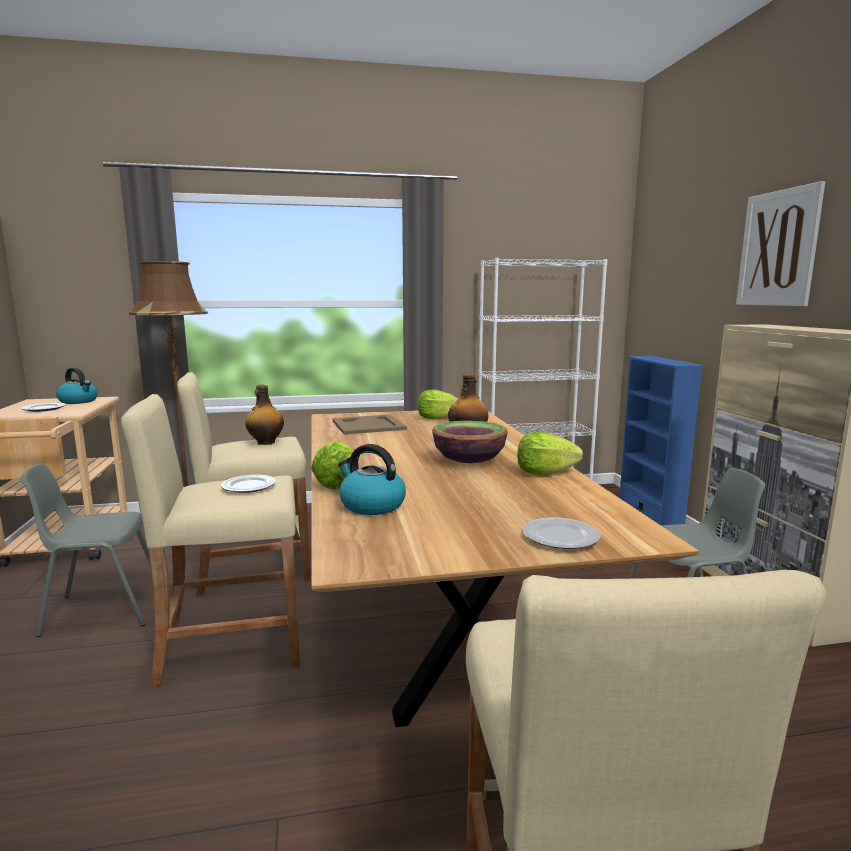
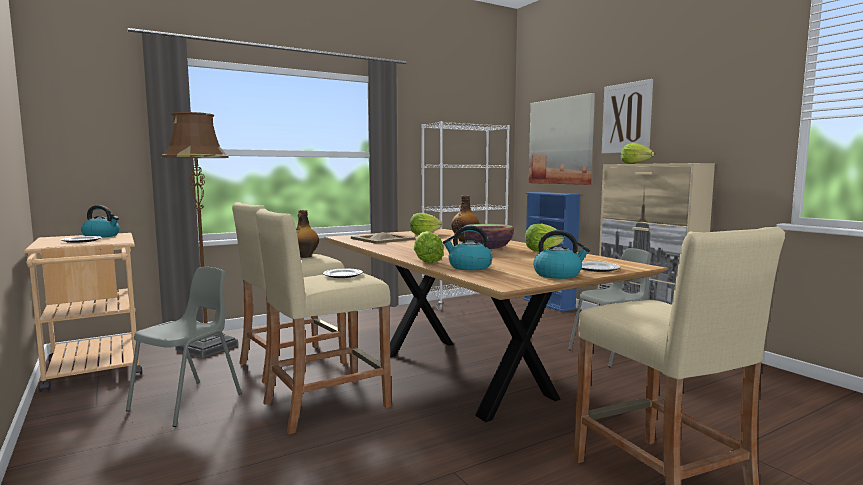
camera: 20 degrees left, 5 degrees down
(102, 609) = (188, 402): grey chair -> grey chair turned 150 degrees clockwise
(471, 547) = (558, 275): none -> kettle
(684, 283) = (561, 141): none -> picture
(779, 326) = (635, 163): none -> lettuce

